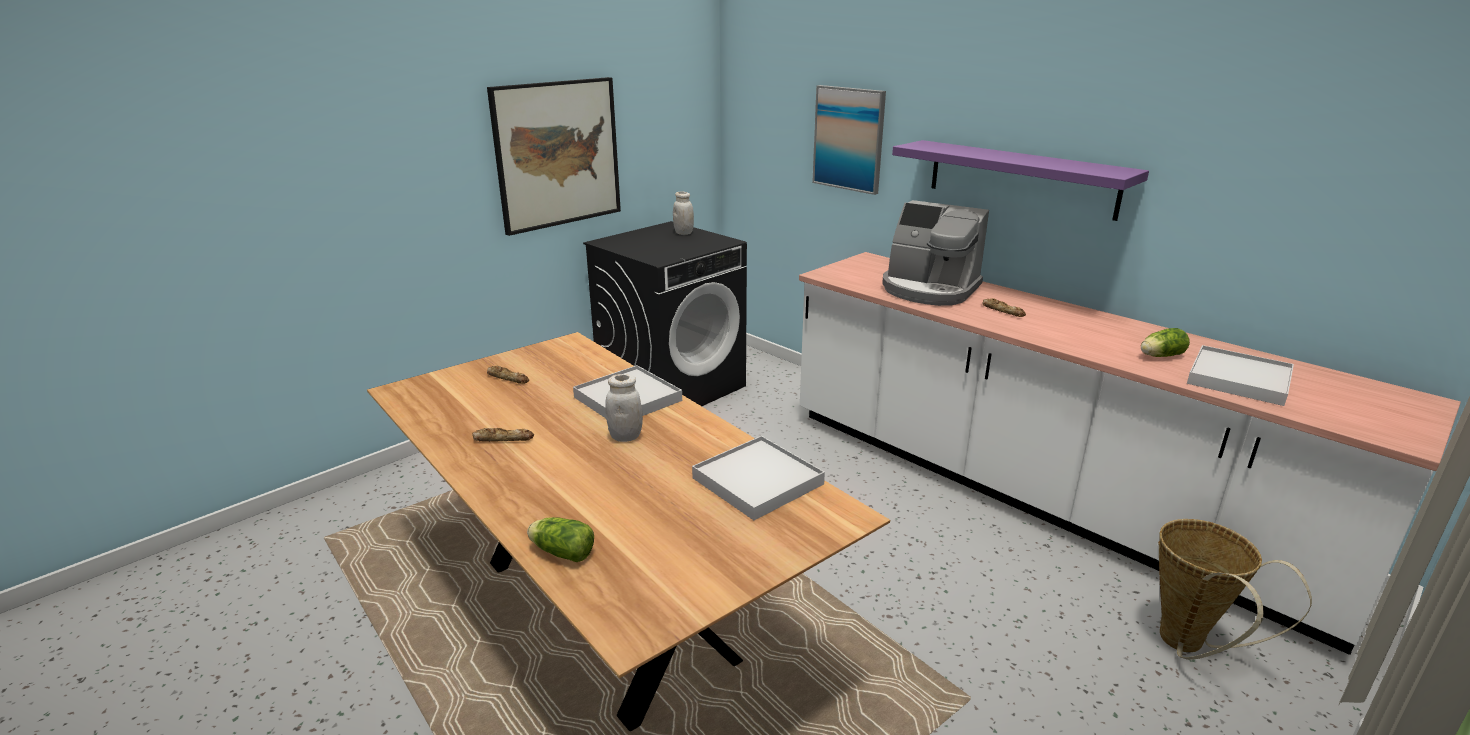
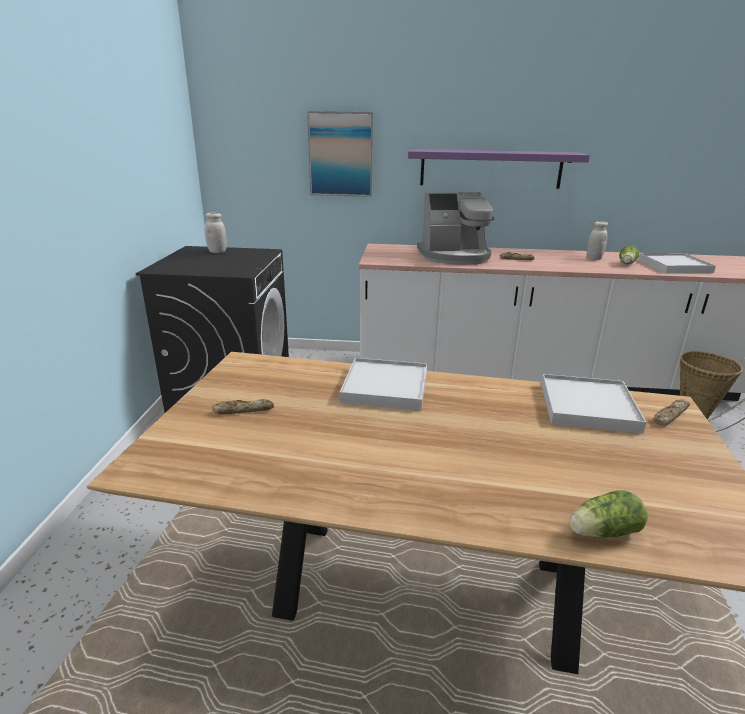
camera: 40 degrees left, 0 degrees up
(503, 439) = (351, 464): bread -> bread (669, 415)
(557, 154) = (100, 179): picture -> none
(625, 437) = (445, 416): white jar -> white jar (593, 258)

